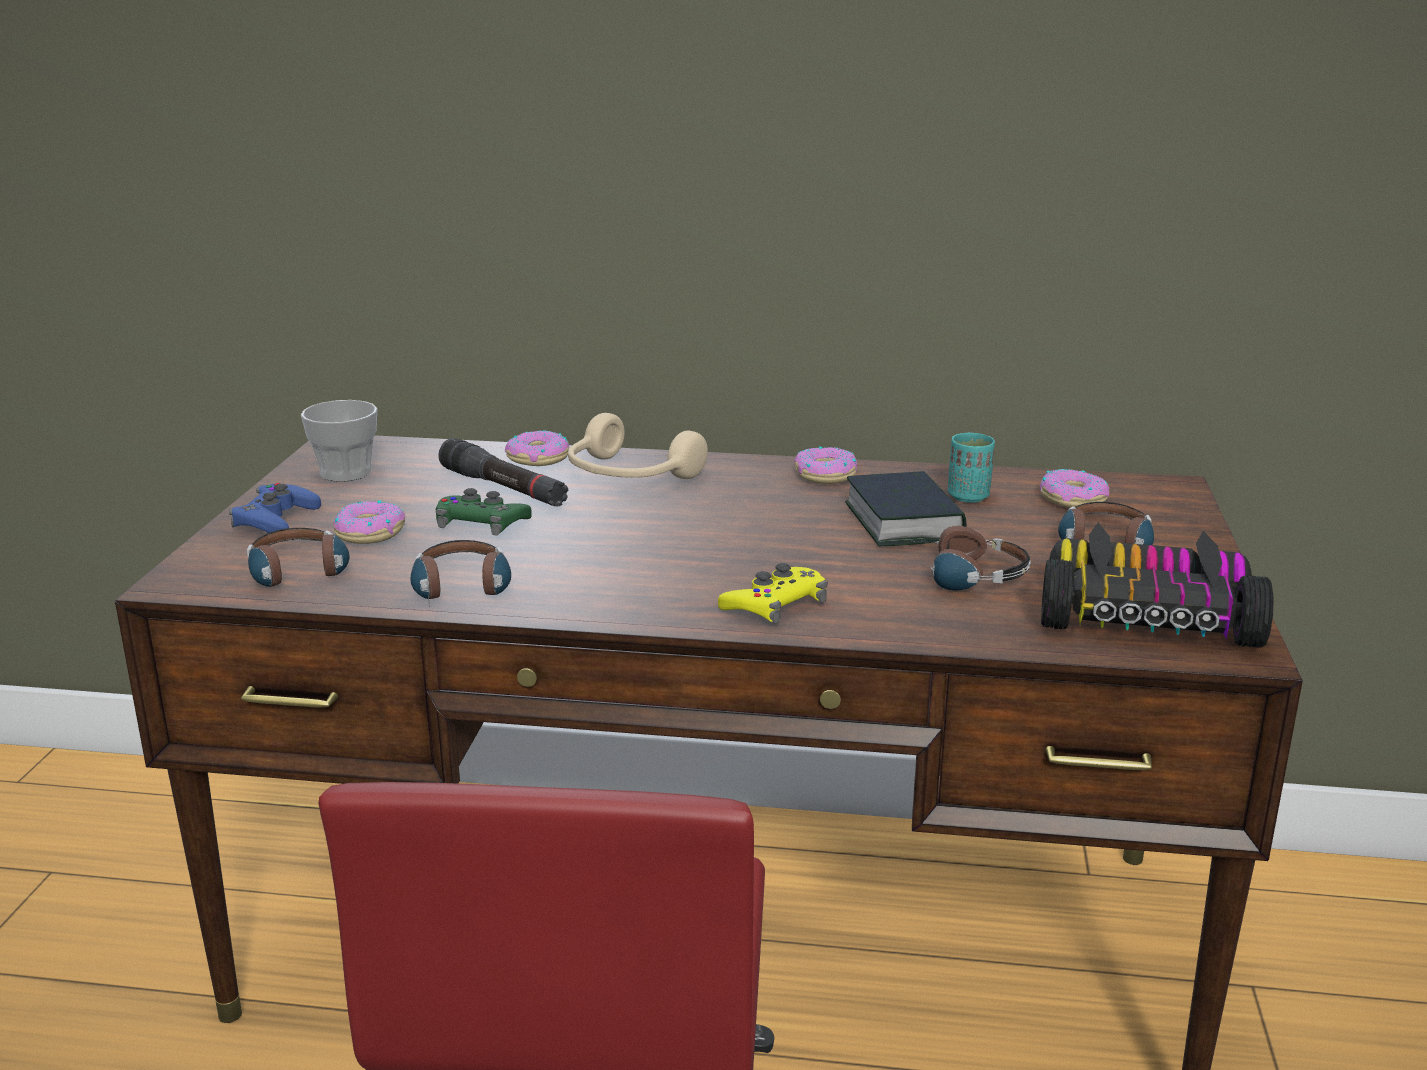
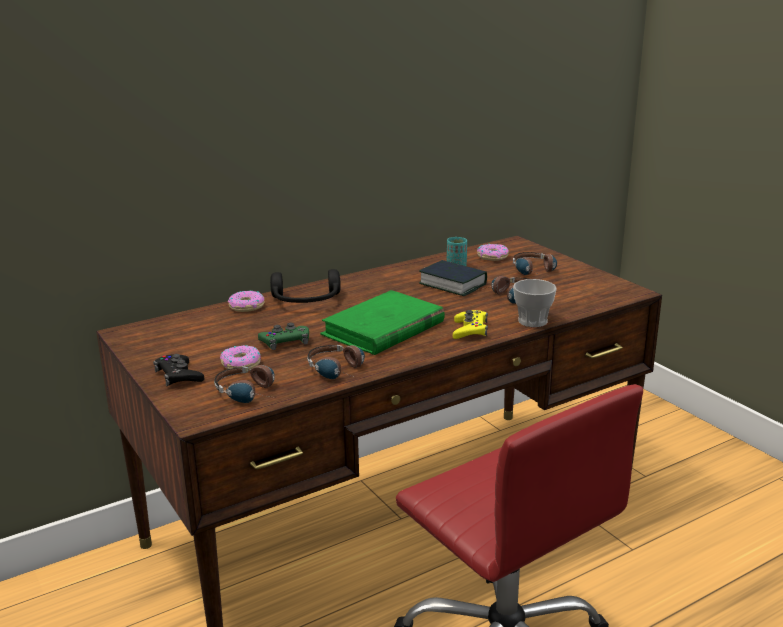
camera: 40 degrees left, 0 degrees up
(276, 520) = (178, 376): blue game controller -> black game controller
(346, 472) = (162, 343): cup -> cup (532, 321)
(504, 488) = (260, 324): black flashlight -> none
(628, 476) = (306, 301): beige headphones -> black headphones
(648, 553) = (383, 329): none -> green book
(825, 475) = (387, 275): donut -> none
(1146, 616) = (589, 290): toy car -> none

